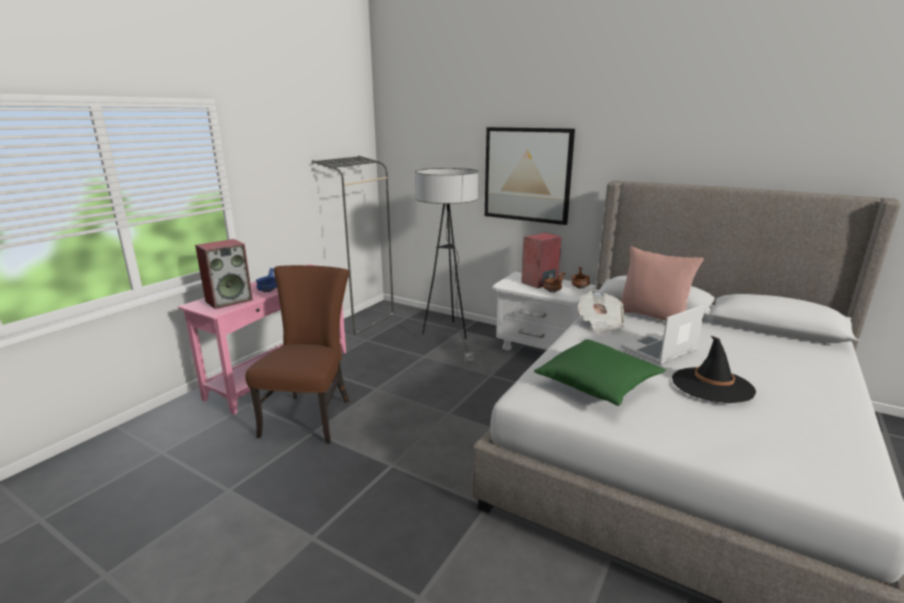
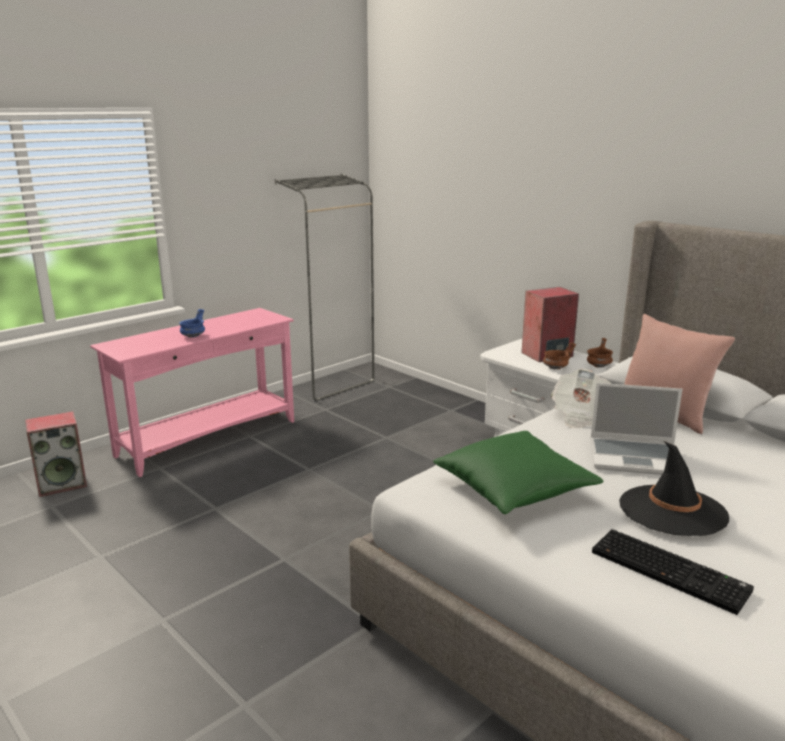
camera: 15 degrees right, 0 degrees up
(229, 300) = (146, 343): speaker -> speaker (62, 483)
(310, 414) = (220, 488): brown chair -> none
(448, 336) = (430, 416): floor lamp -> none
(527, 175) = (544, 207): picture -> none
(659, 350) = (635, 458): laptop -> laptop turned 150 degrees counterclockwise
(745, 430) = (671, 571): none -> keyboard

